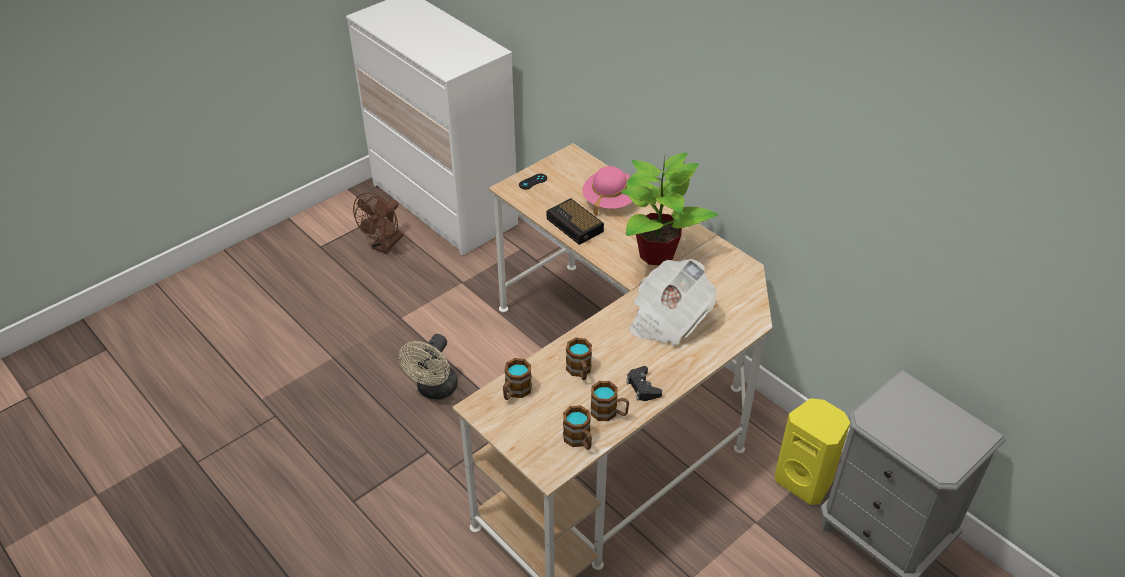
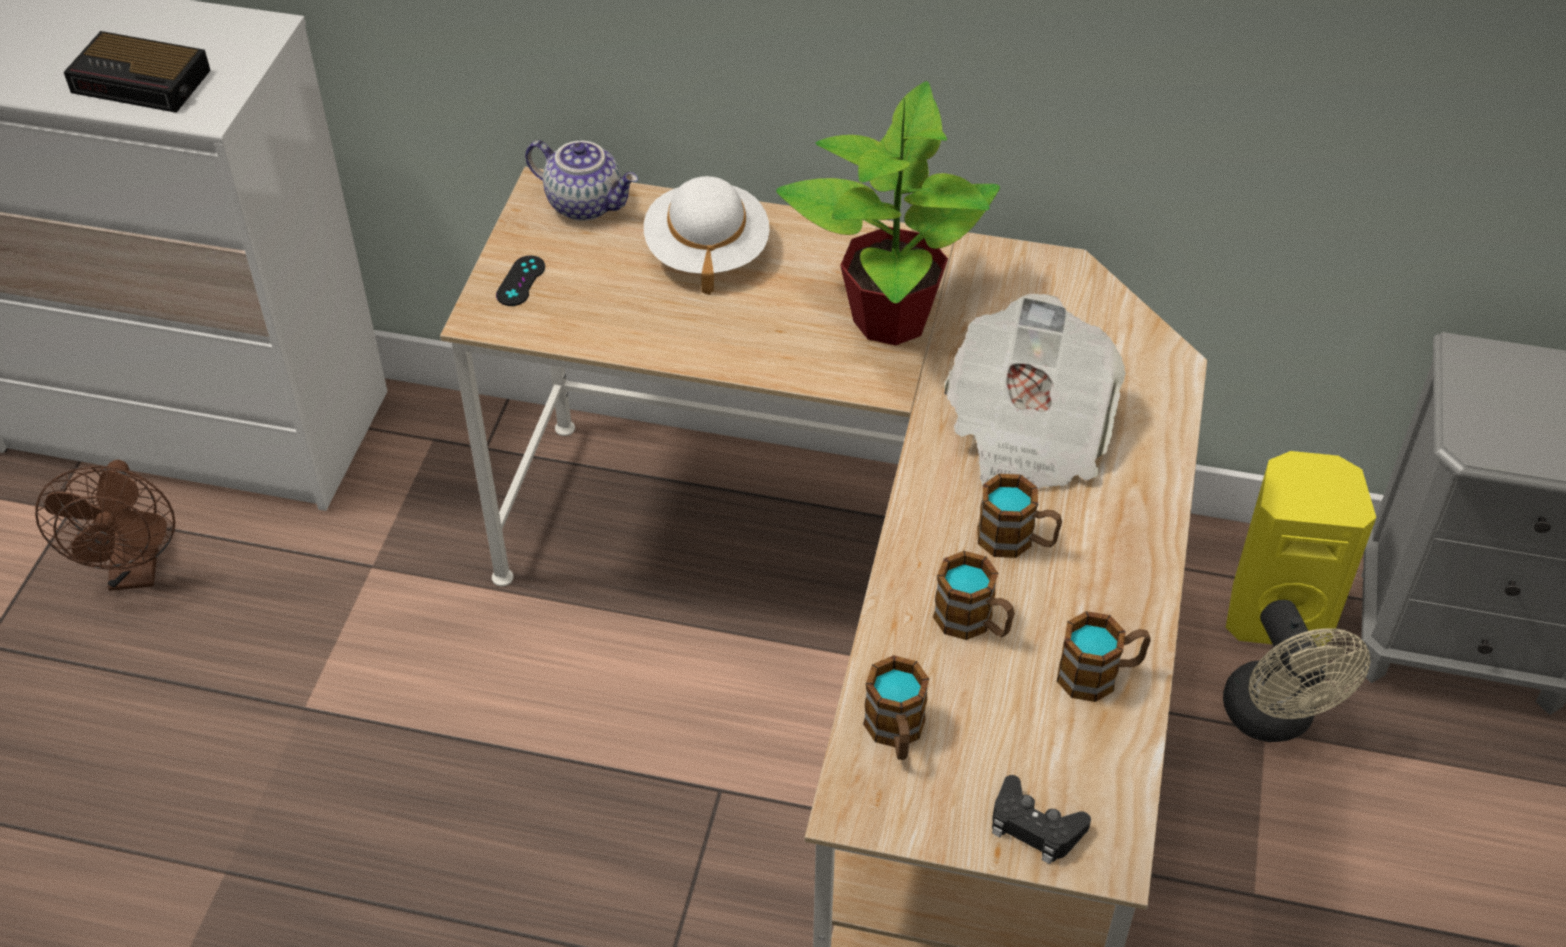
camera: 35 degrees left, 5 degrees up
(434, 390) = (505, 818): beige fan -> beige fan (1274, 720)
(575, 226) = (690, 334): alarm clock -> alarm clock (144, 82)
(579, 440) = (1101, 760): mug -> mug (1016, 541)
(582, 165) = (586, 204): none -> teapot
(610, 200) = (707, 251): pink hat -> white hat
(642, 387) = (1109, 591): black game controller -> black game controller (1034, 826)

